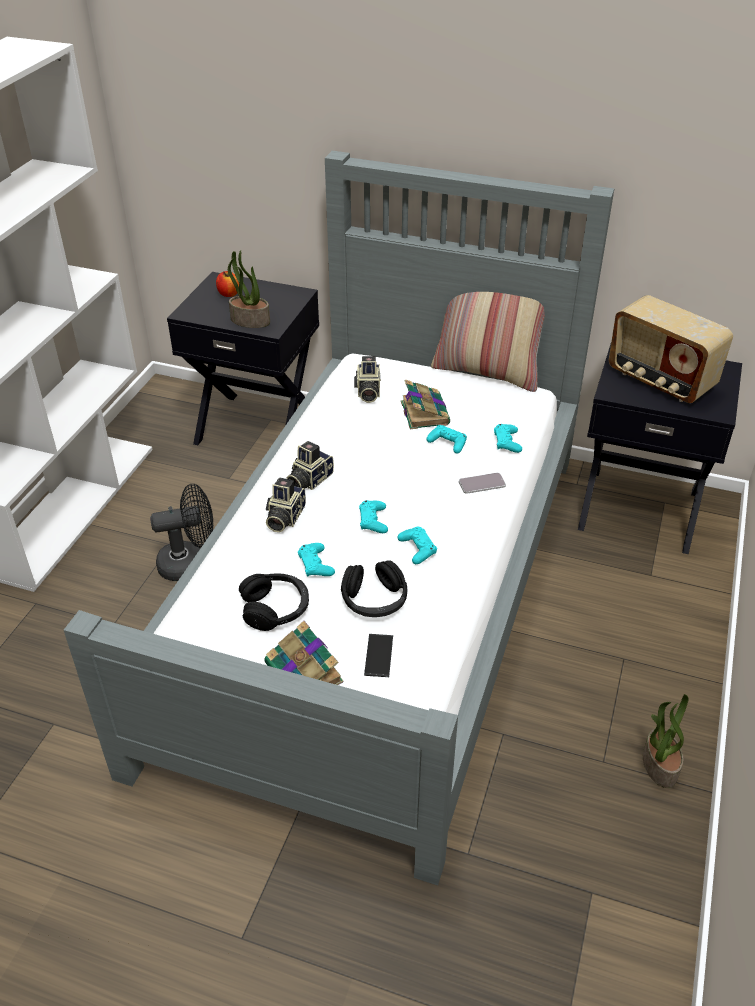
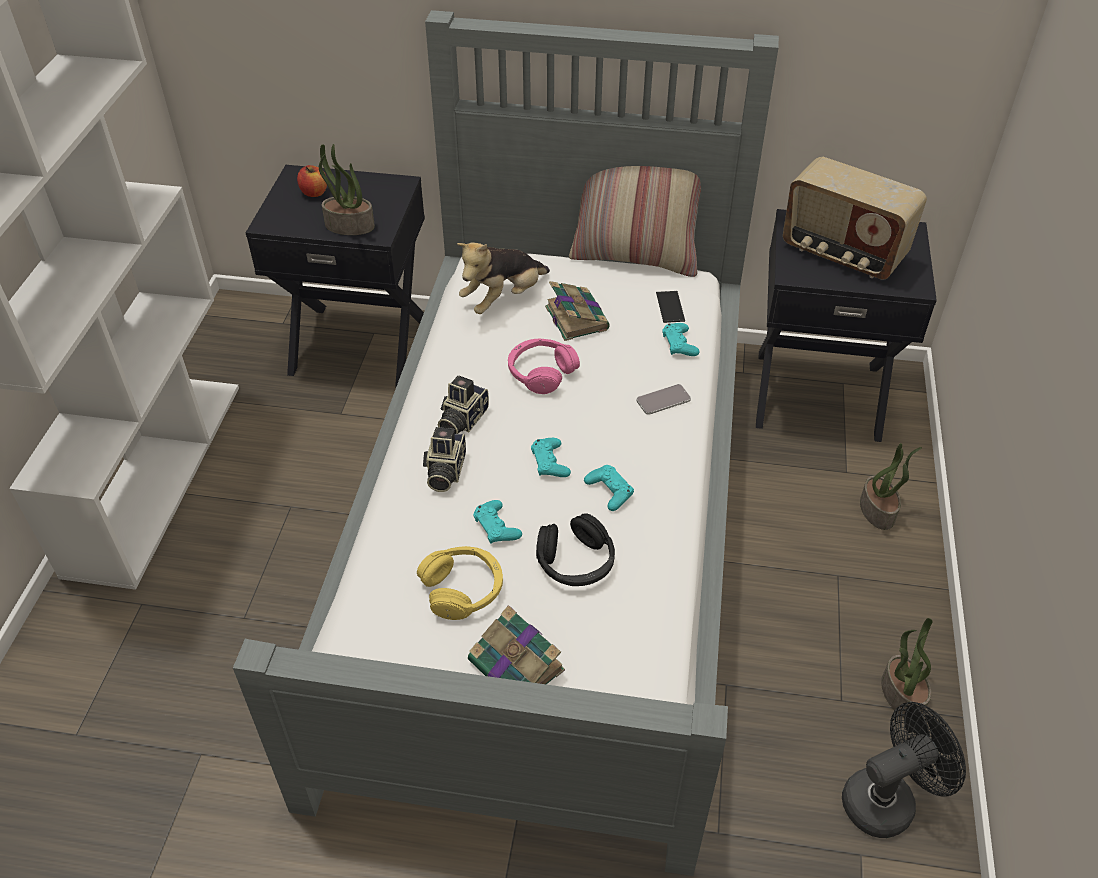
camera: 10 degrees left, 5 degrees up
(190, 563) = (318, 527): black fan -> black fan (887, 799)
(275, 608) = (463, 589): black headphones -> yellow headphones
(367, 392) = (503, 298): camera -> plush toy
(378, 655) = (597, 631): phone -> phone (670, 307)
(384, 451) = (541, 372): none -> pink headphones
(447, 443) = (612, 353): turquoise game controller -> none
(672, 610) = (878, 511): none -> potted plant

